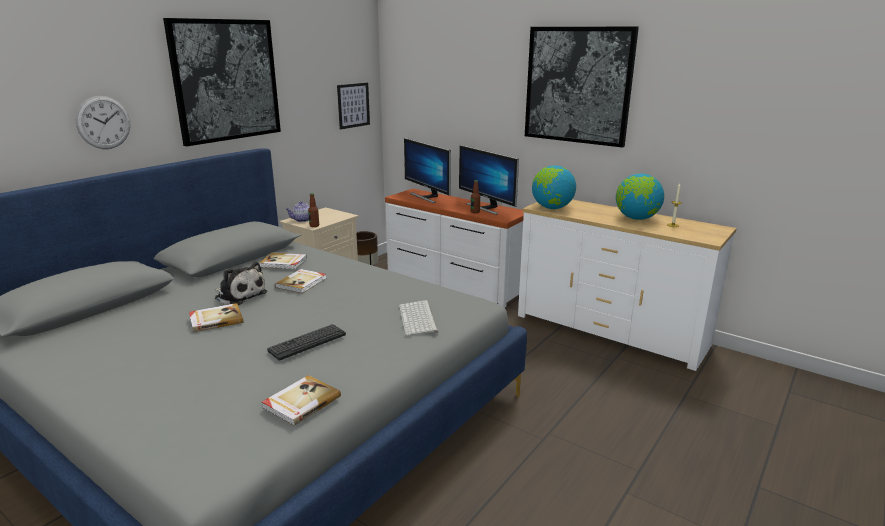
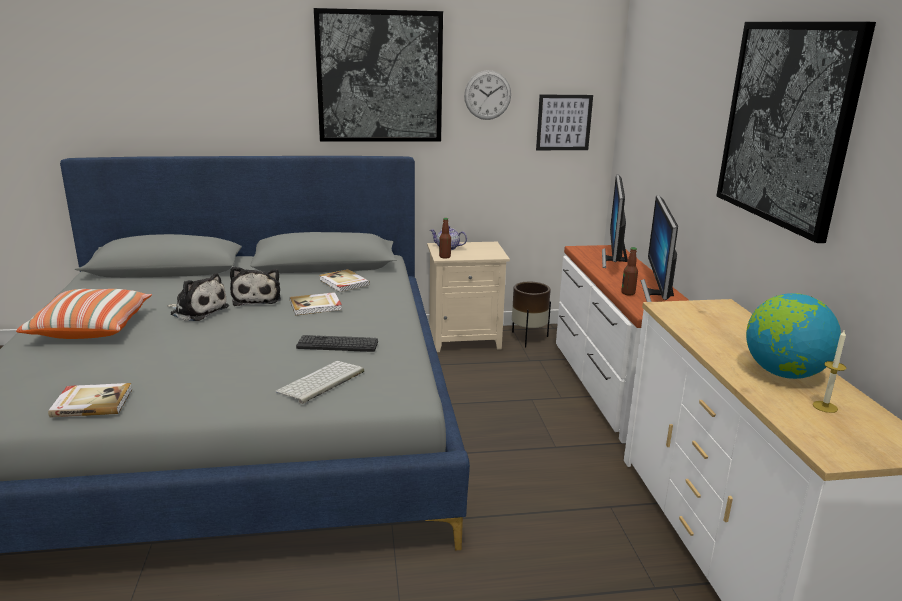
camera: 45 degrees right, 0 degrees up
(103, 122) = (241, 107): wall clock -> wall clock (487, 95)
(145, 369) = (91, 328): none -> pillow
(215, 319) = (198, 310): book -> plush toy
(307, 342) = (200, 358): keyboard -> keyboard (337, 344)
(552, 208) = (684, 314): globe -> none

